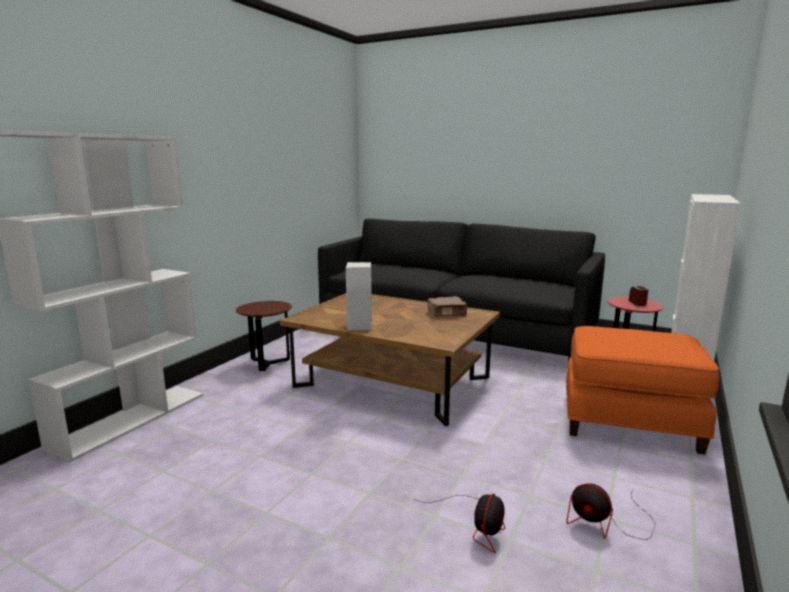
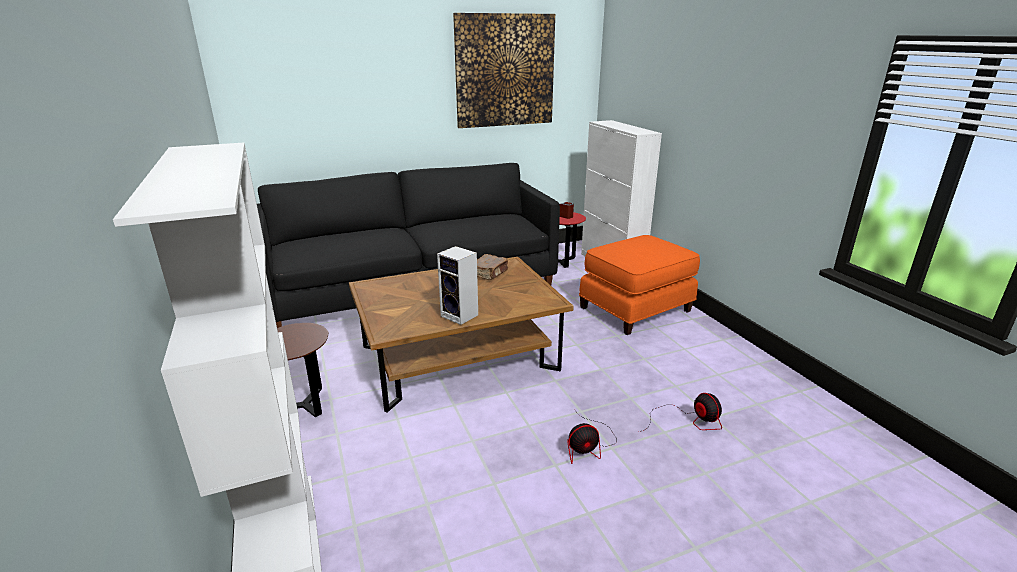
camera: 50 degrees left, 10 degrees up
(604, 136) = (505, 71): none -> picture
(607, 523) = (723, 377): fan -> fan (588, 446)

